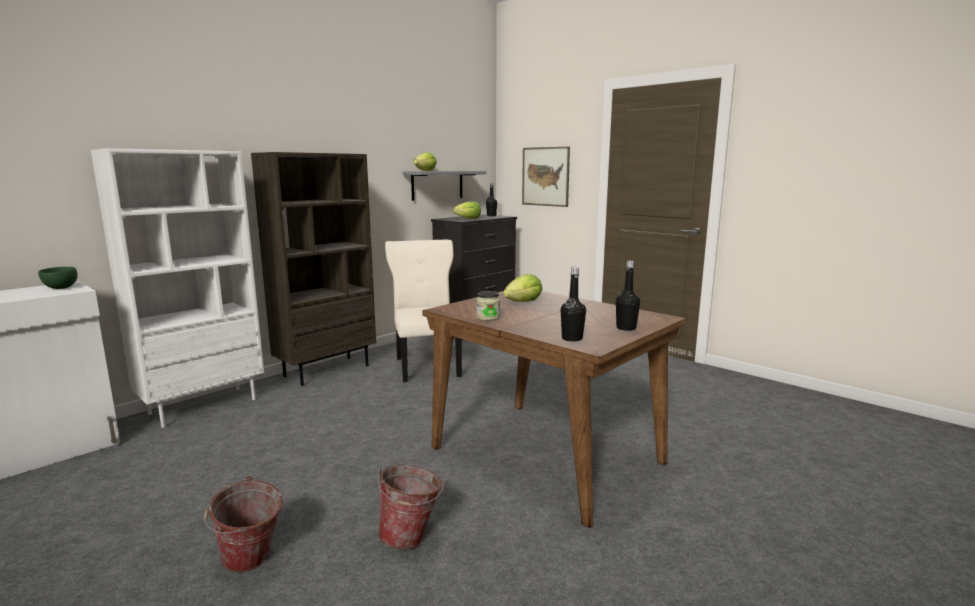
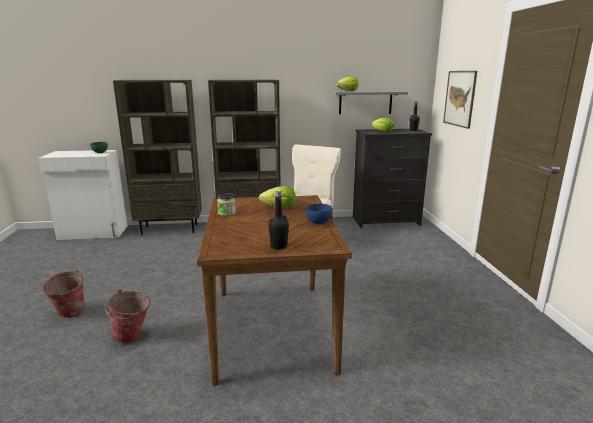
camera: 40 degrees right, 5 degrees up
(203, 405) = (170, 229): white bookcase -> brown bookcase
(572, 338) = (222, 242): black bottle -> none
(596, 305) = (319, 222): none -> blue bowl

